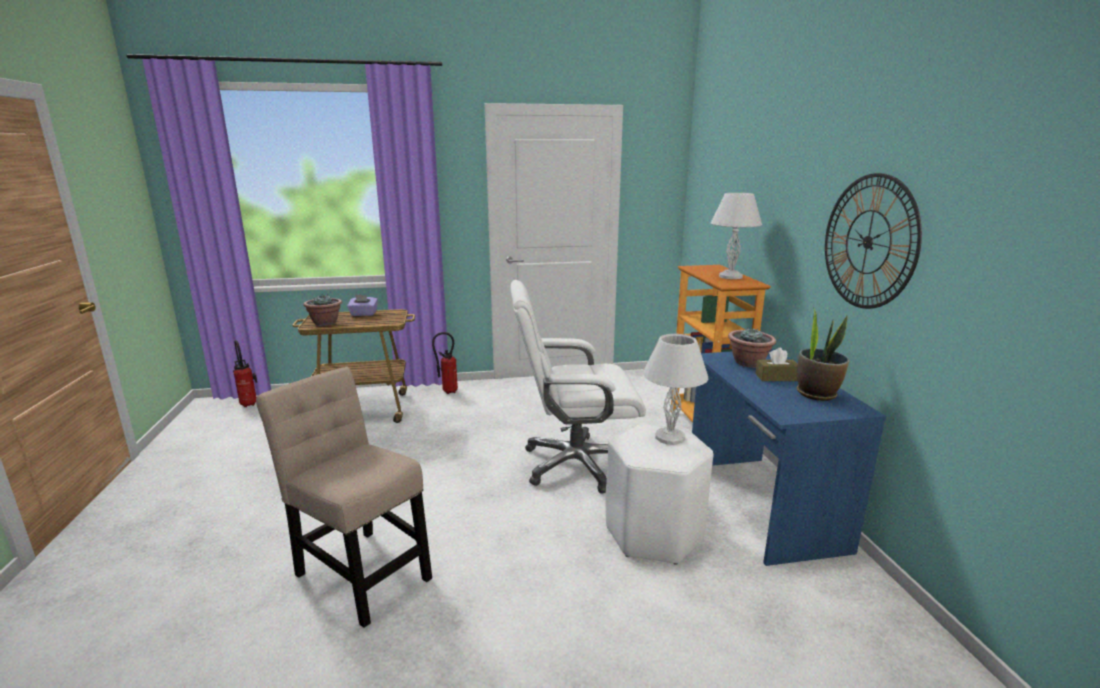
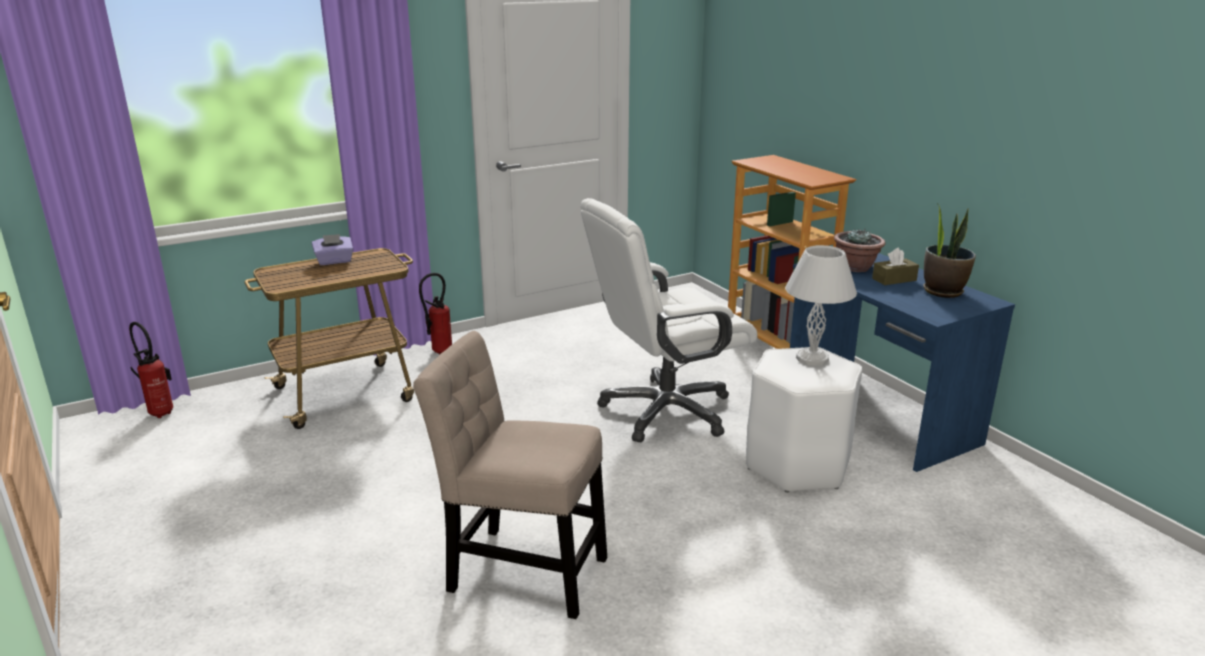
camera: 20 degrees left, 5 degrees up
(325, 323) = (297, 280): potted plant -> none
(730, 277) = (804, 171): white table lamp -> none
(868, 242) = (982, 131): wall clock -> none

